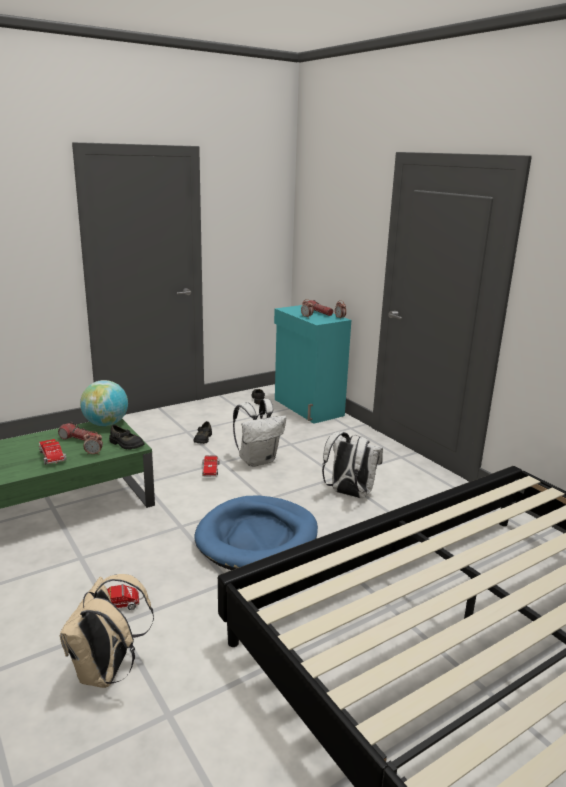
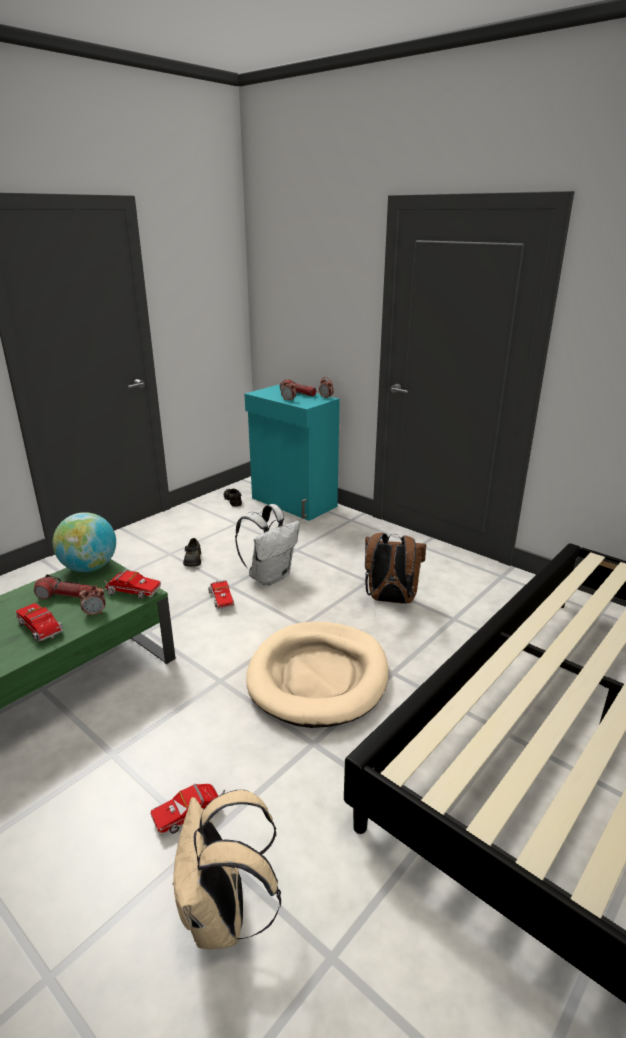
camera: 15 degrees left, 5 degrees up
(126, 444) = (131, 592): black shoe -> toy truck
(257, 538) = (318, 677): blue dog bed -> beige dog bed
(349, 494) = (390, 600): white backpack -> brown backpack

